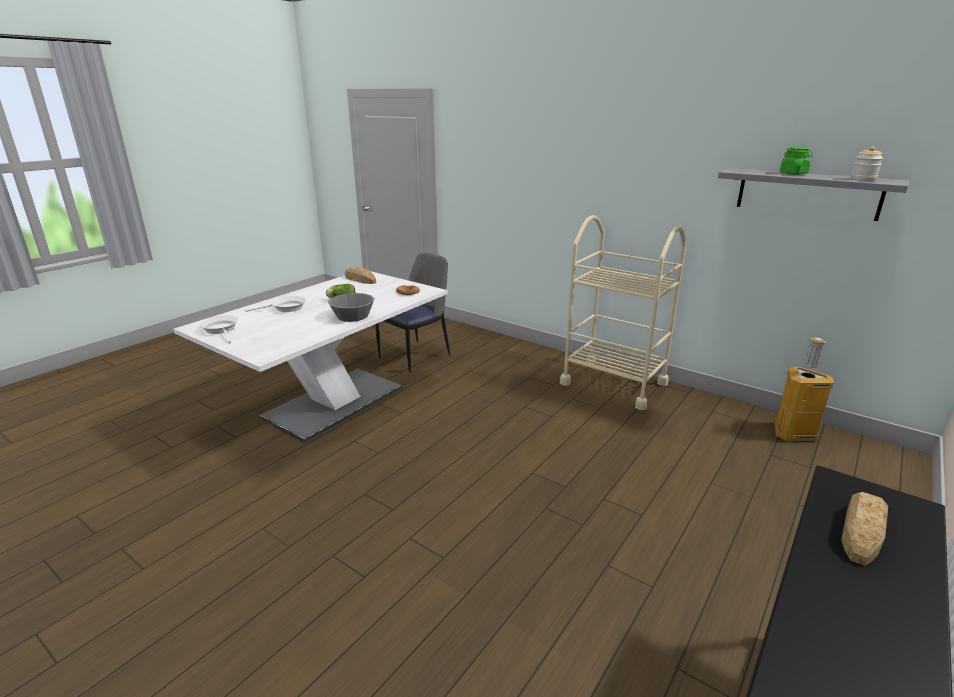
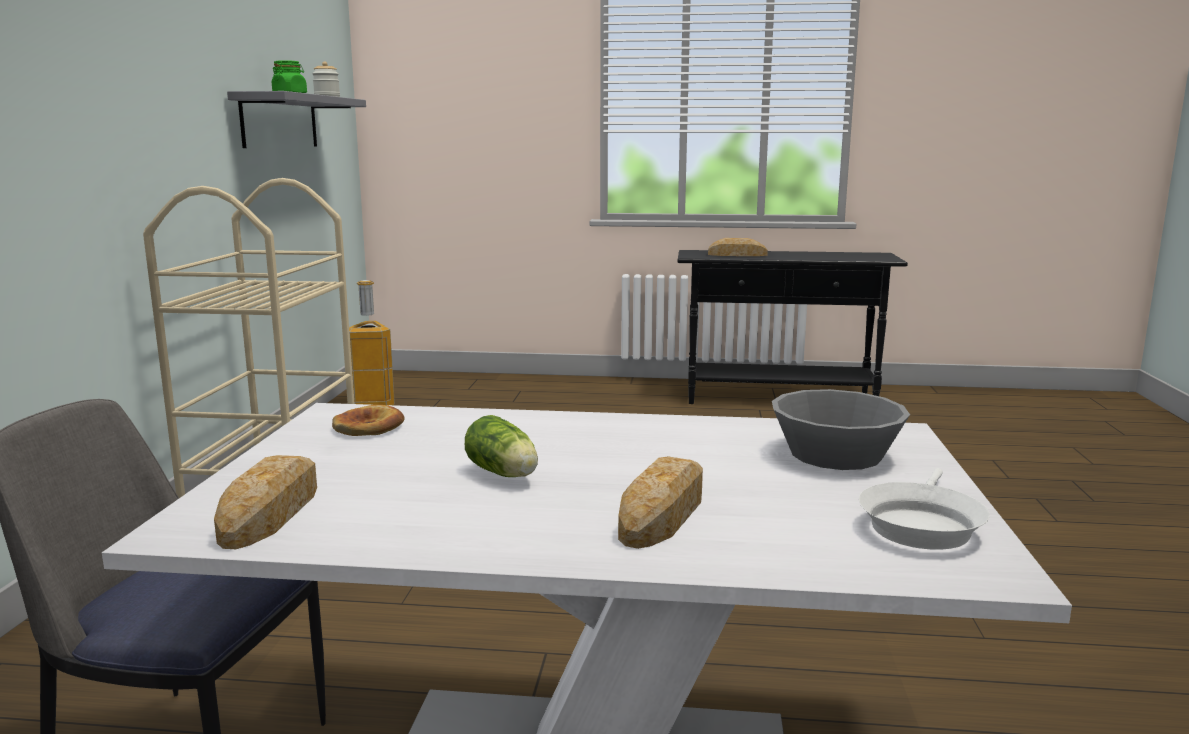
camera: 120 degrees left, 10 degrees down
(286, 308) = (663, 513): white frying pan -> bread
(352, 316) = (600, 430): grey bowl -> grey bowl (836, 454)

